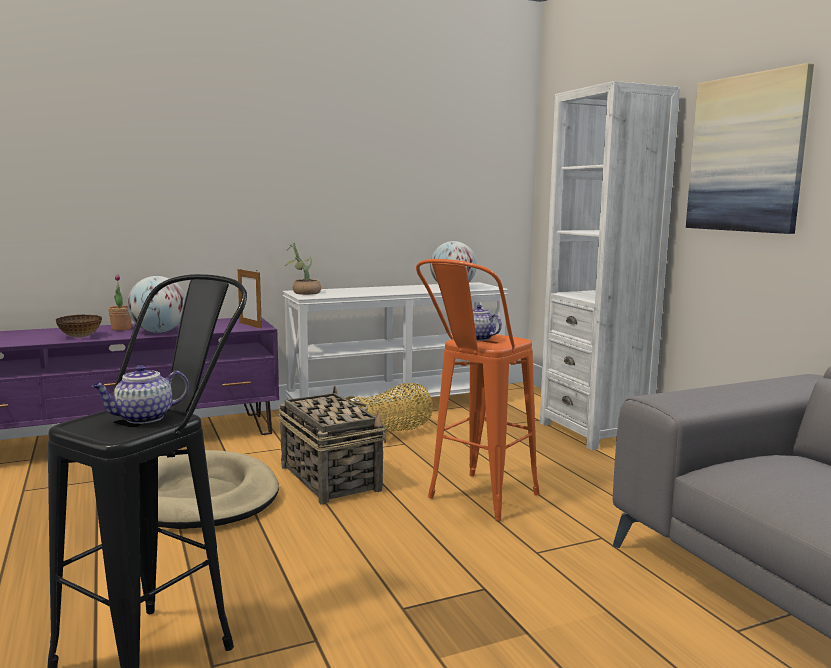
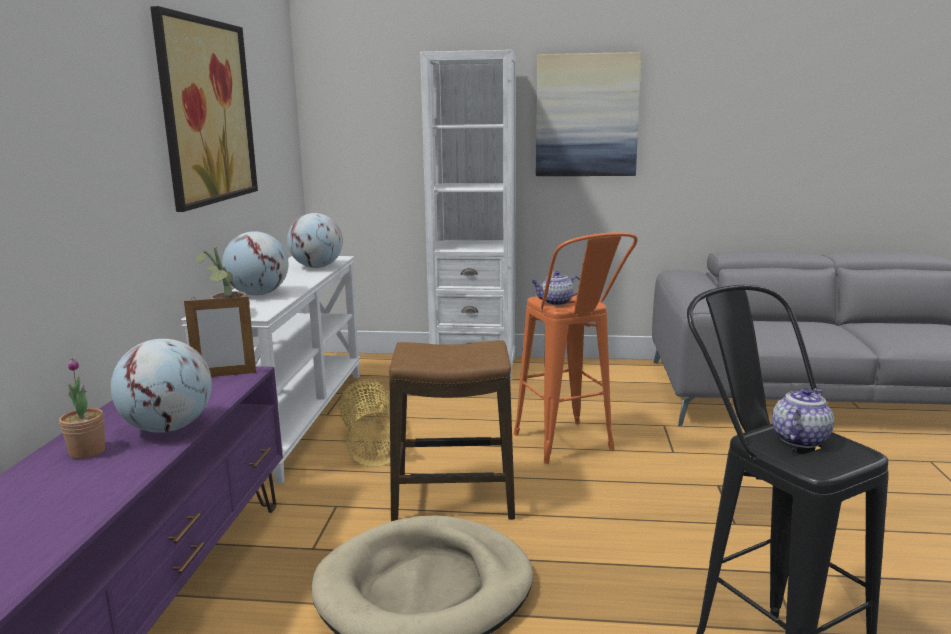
camera: 60 degrees left, 5 degrees up
(80, 337) = (99, 487): bowl -> none
(143, 418) = (799, 439): teapot -> teapot turned 135 degrees counterclockwise
(329, 478) = (453, 499): basket -> stool
(356, 290) = (258, 294): none -> globe
(362, 153) = (206, 112): none -> picture

